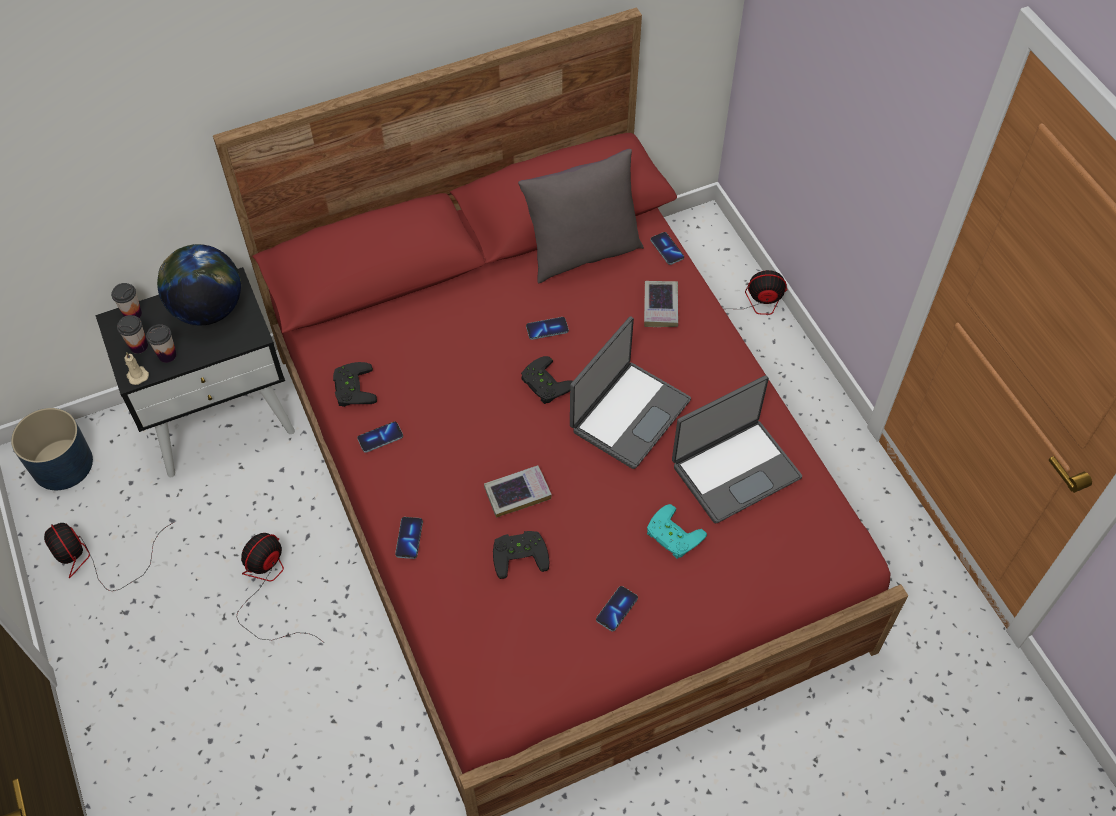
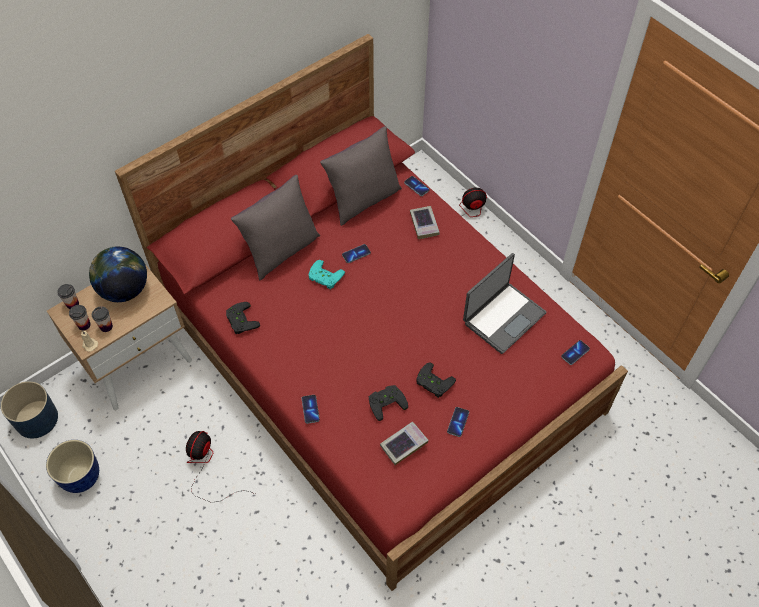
camera: 15 degrees left, 0 degrees up
(95, 559) = (80, 477): fan -> planter
(220, 417) = (137, 362): black nightstand -> beige nightstand
(380, 438) = (270, 349): phone -> phone (575, 353)
(441, 301) = (281, 251): none -> grey pillow
(517, 493) = (372, 364): book -> book (403, 444)
(544, 384) = (366, 290): black game controller -> black game controller (433, 383)
(628, 414) = (426, 297): laptop -> none
(671, 536) = (477, 368): turquoise game controller -> turquoise game controller (324, 277)

